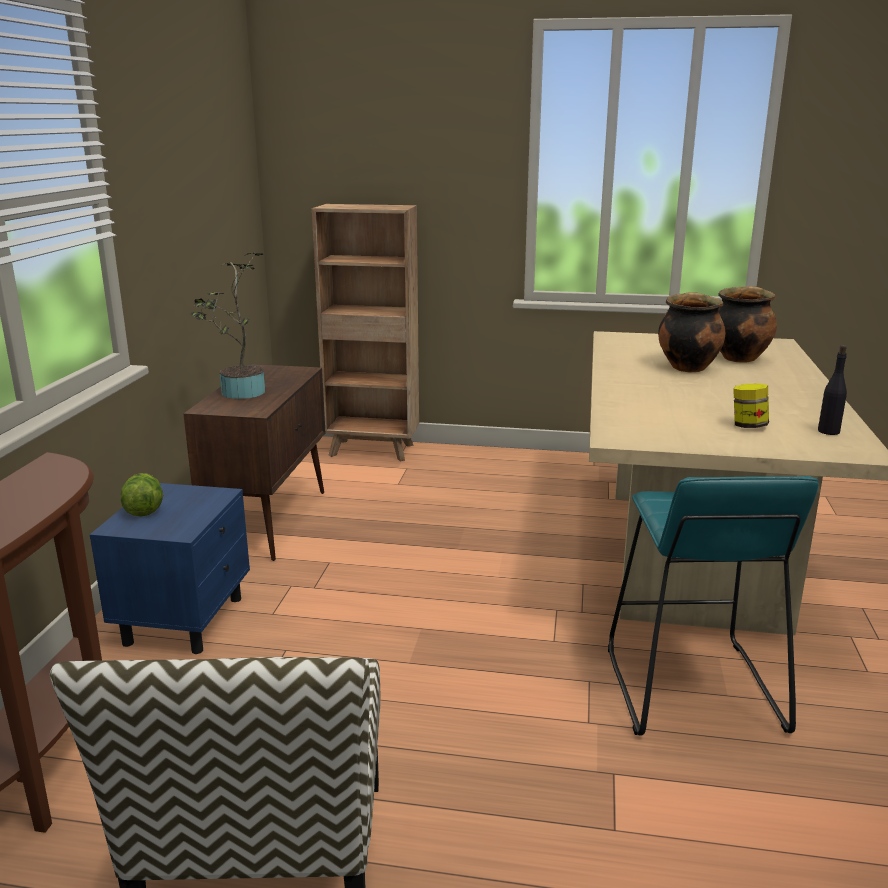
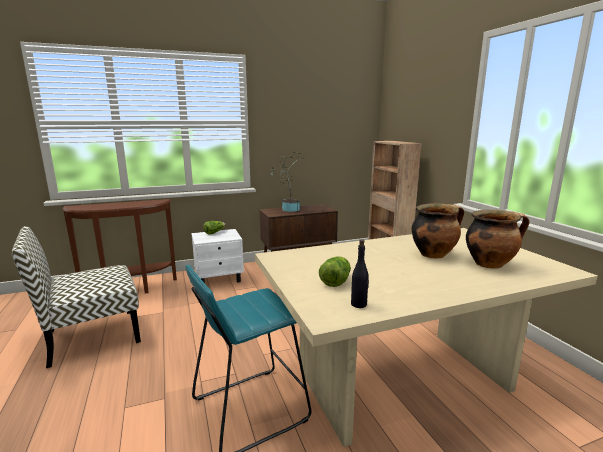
camera: 60 degrees right, 5 degrees down
(185, 619) = (219, 279): blue nightstand -> white nightstand
(748, 426) = (335, 281): jar -> lettuce

